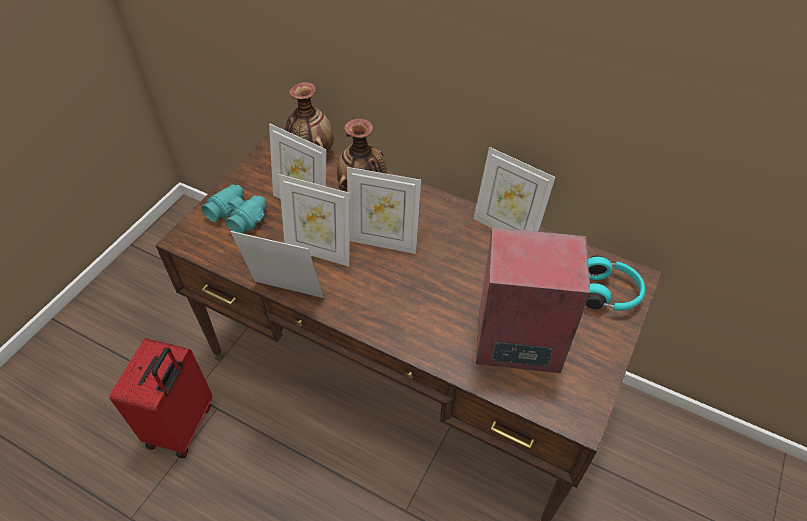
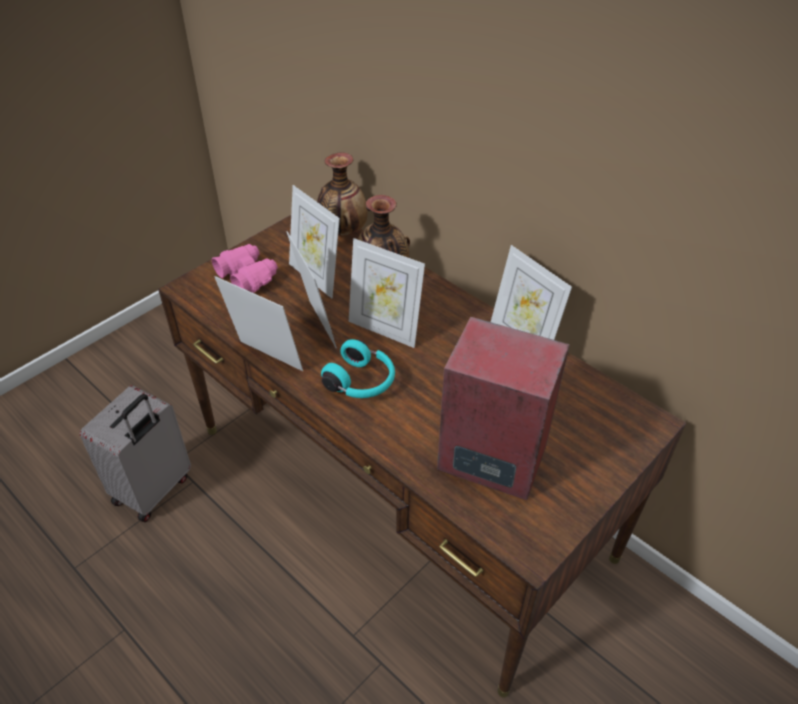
camera: 15 degrees right, 5 degrees down
(182, 425) = (154, 490): red suitcase -> grey suitcase
(238, 215) = (247, 276): turquoise binoculars -> pink binoculars
(319, 251) = (315, 326): picture frame -> picture frame turned 150 degrees counterclockwise
(609, 293) = (614, 431): turquoise headphones -> turquoise headphones (361, 382)

